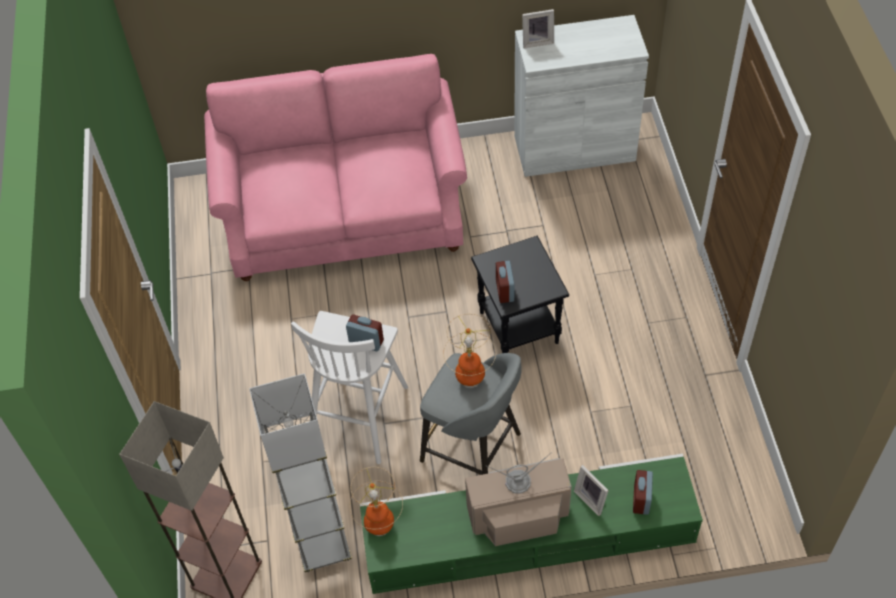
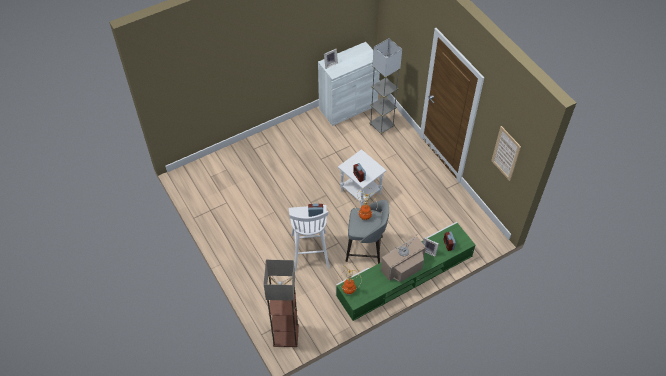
camera: 25 degrees left, 0 degrees up
(323, 547) = (322, 310): grey floor lamp -> grey floor lamp (381, 126)
(344, 212) = (258, 164): pink sofa -> none
(520, 328) = (361, 192): black side table -> white side table
(820, 333) = (506, 153): none -> picture

